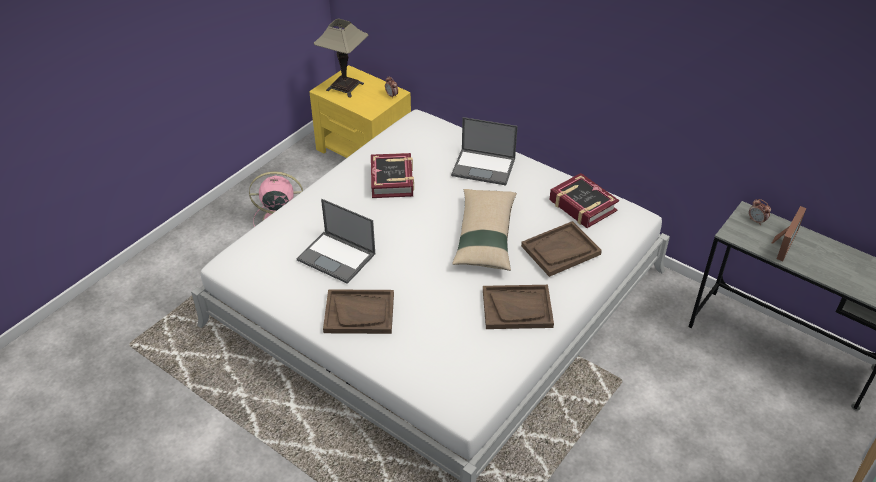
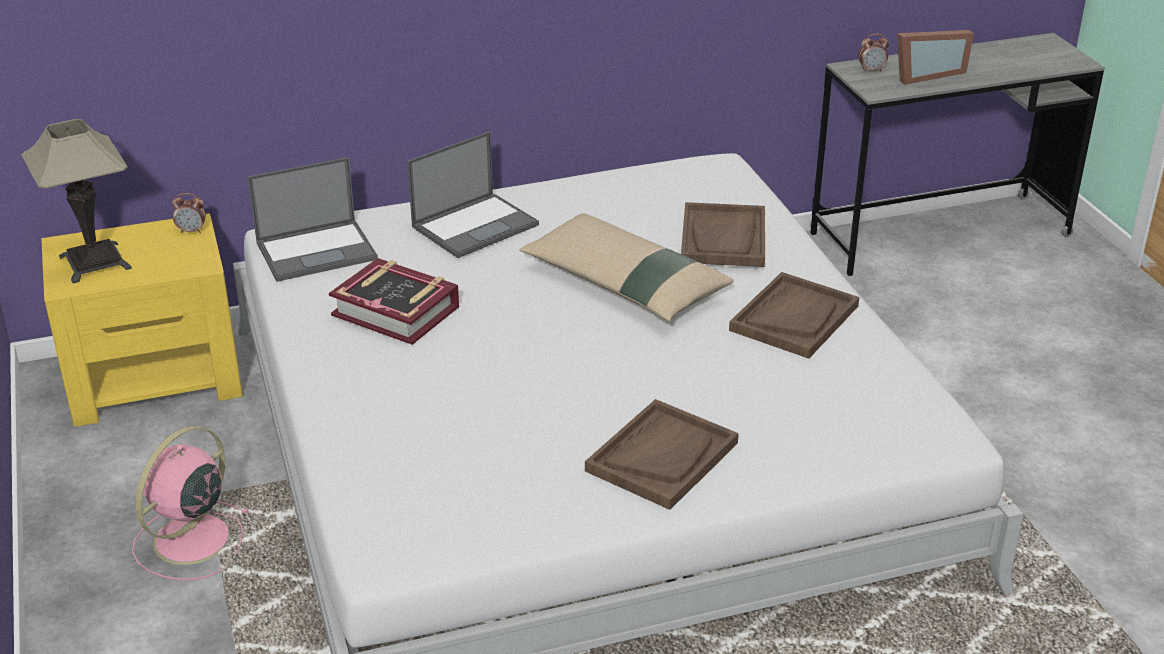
camera: 55 degrees left, 10 degrees down
(337, 257) = (510, 429): laptop -> laptop (318, 250)
(582, 206) = (656, 188): book -> none
(781, 244) = (925, 74): picture frame -> picture frame turned 90 degrees clockwise

